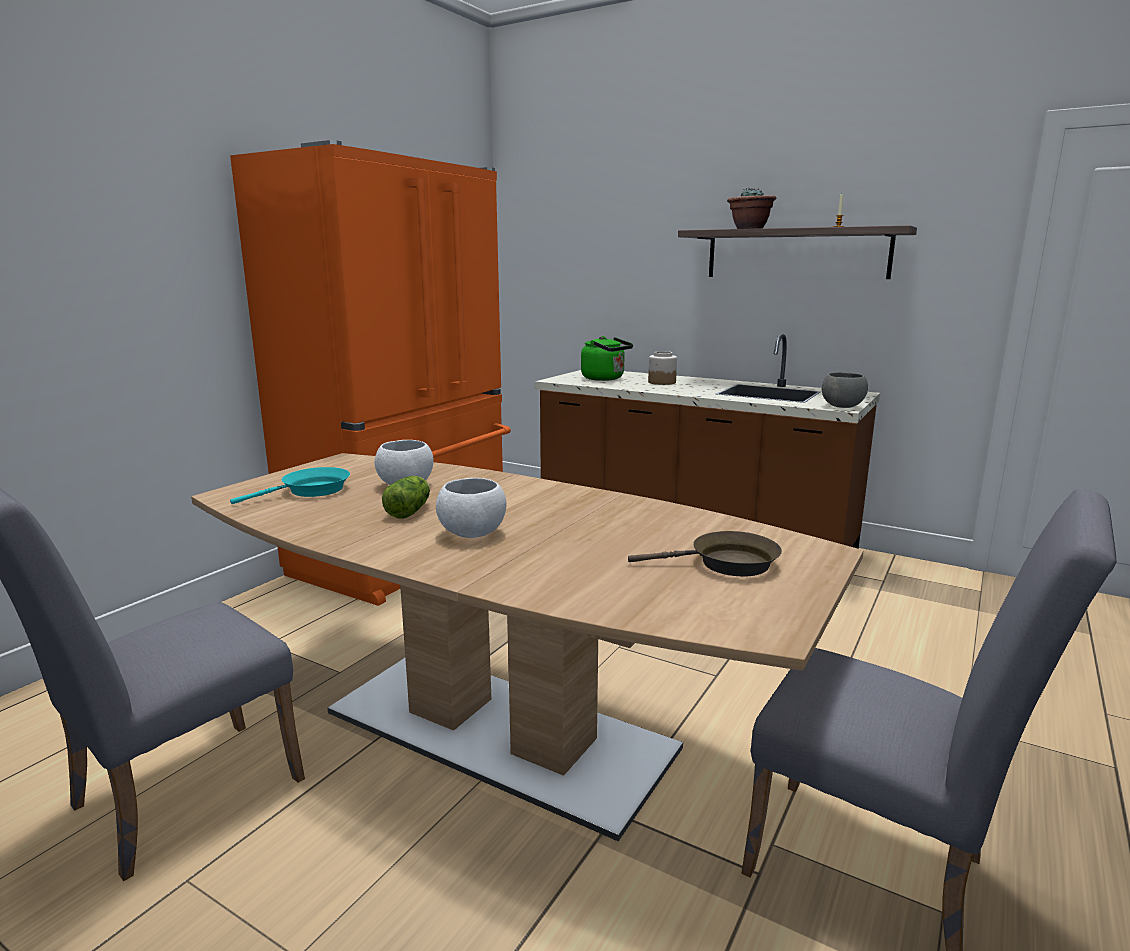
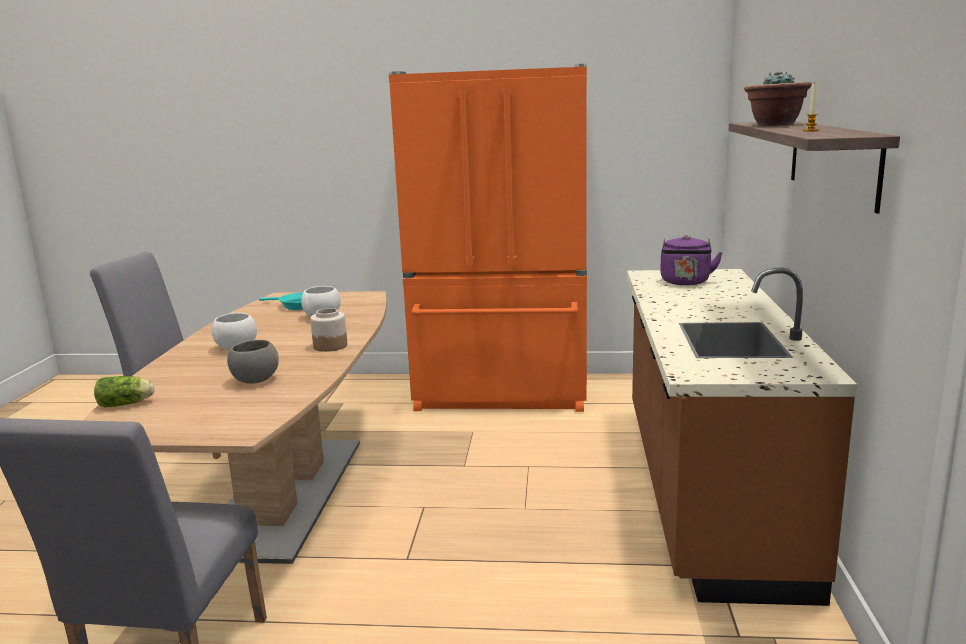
camera: 65 degrees right, 0 degrees up
(410, 510) = (272, 329): lettuce -> lettuce (127, 404)
(605, 379) = (685, 282): green kettle -> purple kettle
(661, 382) = (706, 299): jar -> jar (330, 346)
(727, 564) = (205, 410): brown frying pan -> none
(842, 407) = (696, 374): grey bowl -> grey bowl (255, 380)

